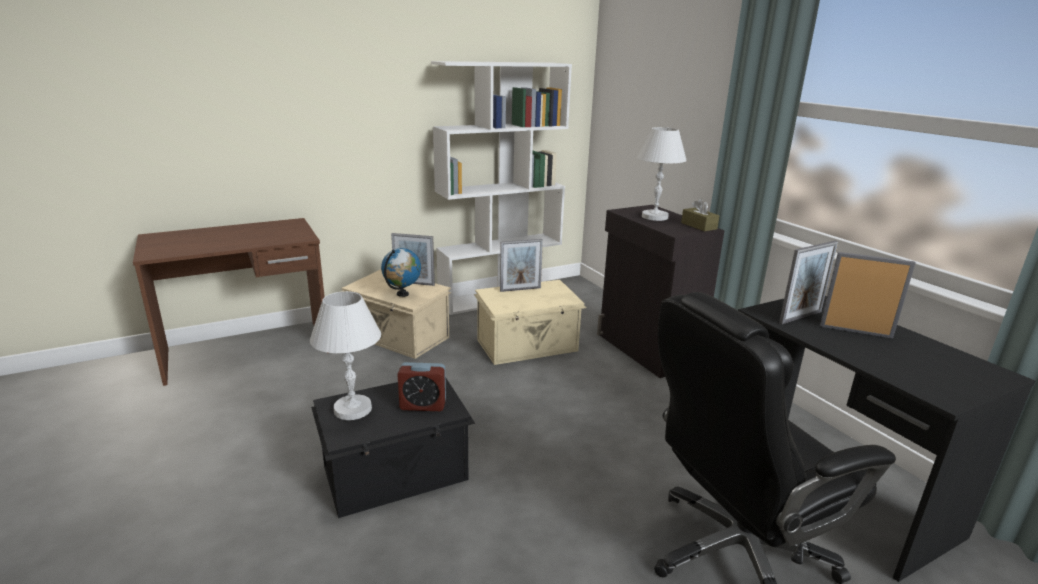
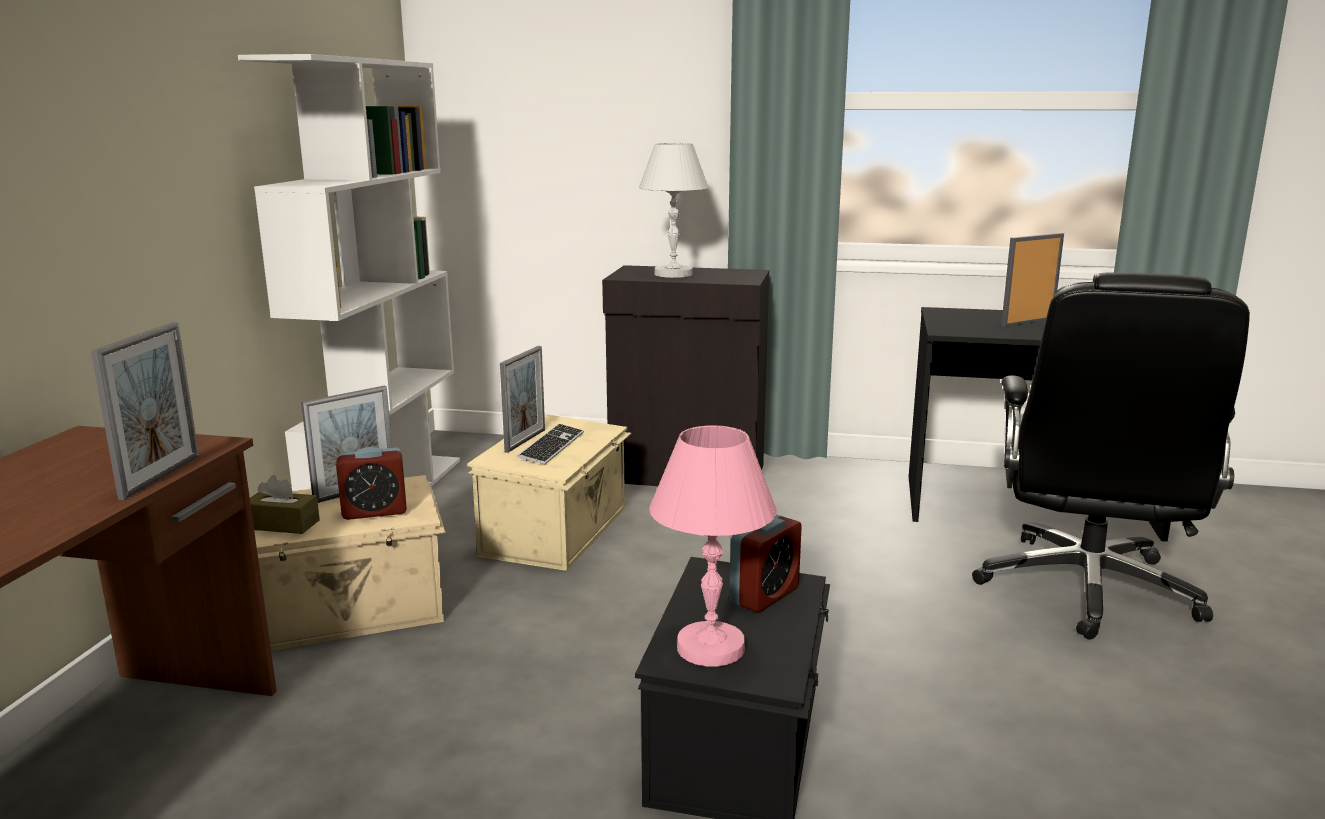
camera: 50 degrees left, 5 degrees down
(353, 409) = (712, 647): white table lamp -> pink table lamp
(402, 294) = (374, 512): globe -> alarm clock
(524, 297) = (552, 446): none -> keyboard
(698, 226) = (739, 271): brown tissue box -> brown tissue box (282, 524)
(800, 317) = (976, 325): picture frame -> picture frame (161, 477)

